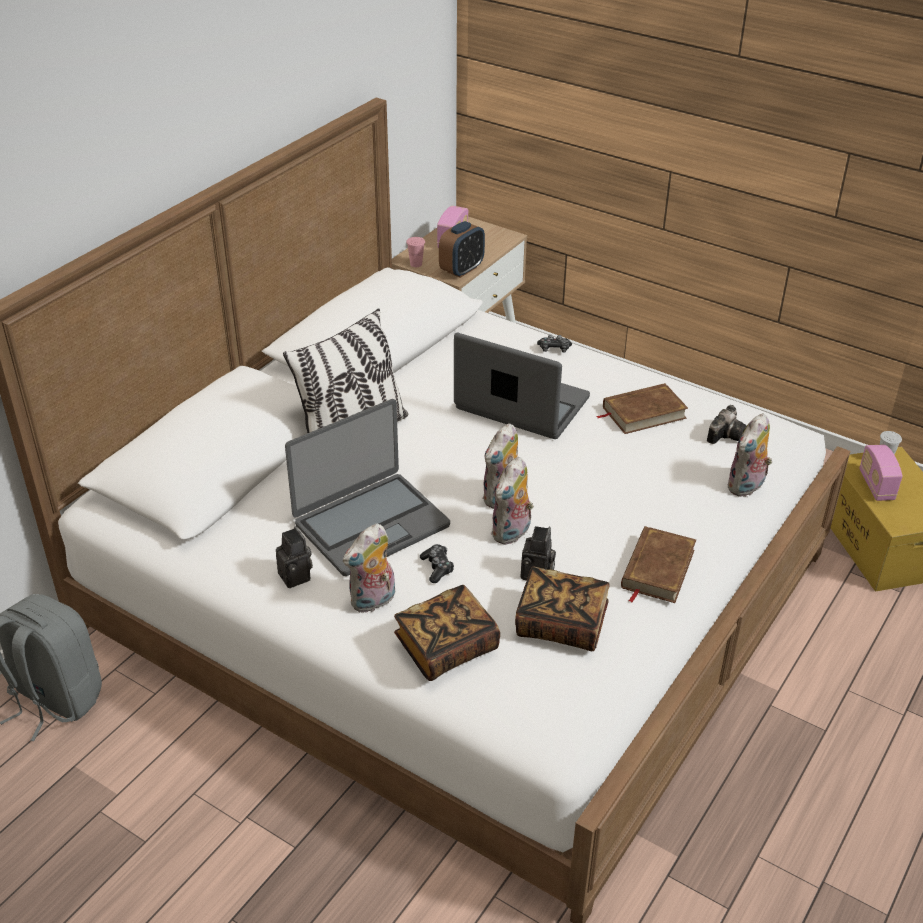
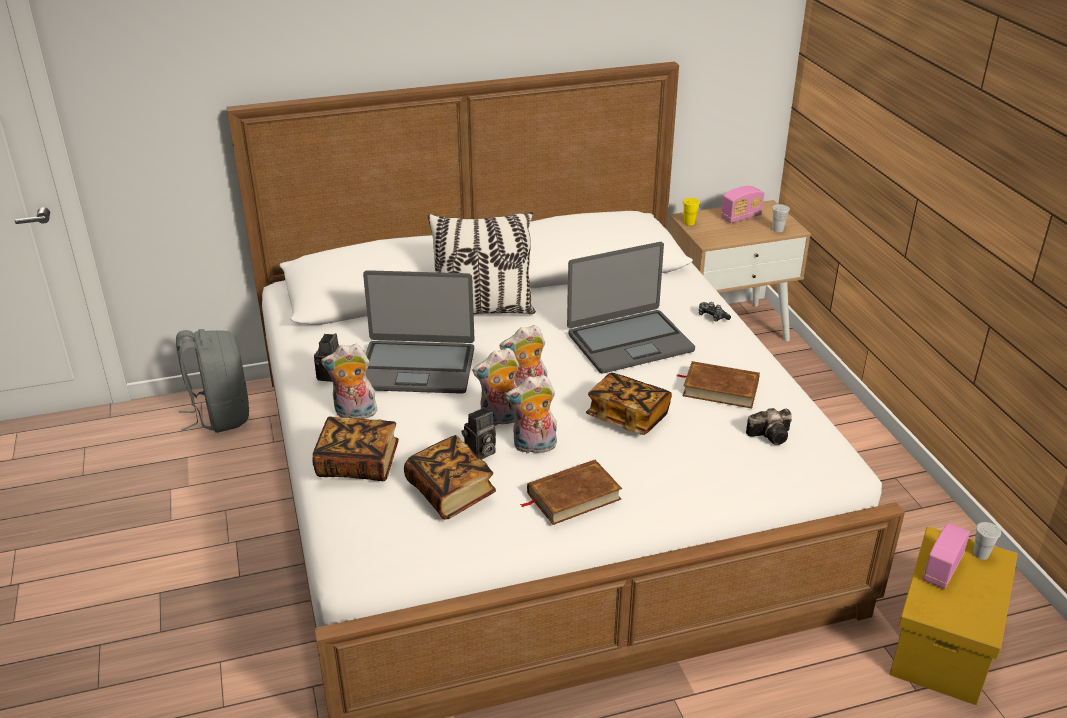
camera: 40 degrees right, 5 degrees down
(416, 264) = (689, 223): pink cup -> yellow cup
(437, 568) = (420, 414): game controller -> none
(462, 270) = (720, 239): alarm clock -> none
(497, 241) = (777, 229): none -> white cup
(521, 405) = (629, 342): laptop -> laptop turned 90 degrees clockwise
(609, 475) = (628, 417): none -> book
(746, 487) = (735, 481): plush toy -> plush toy (534, 447)

